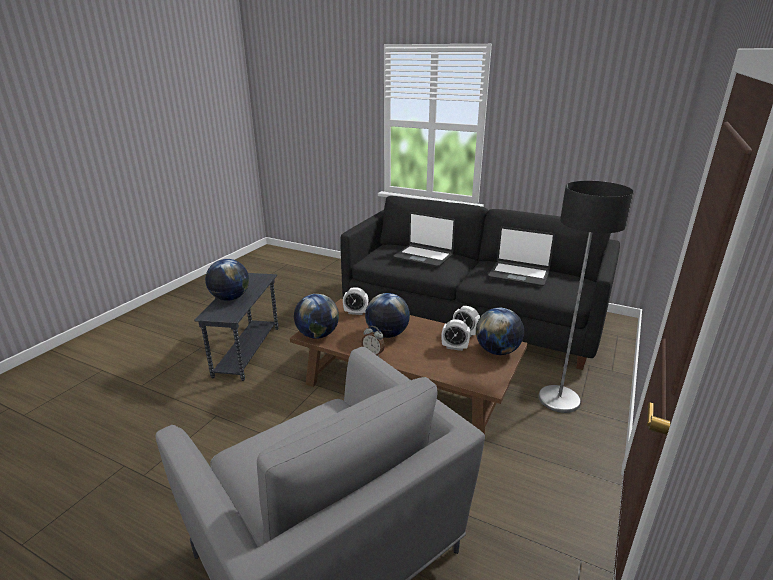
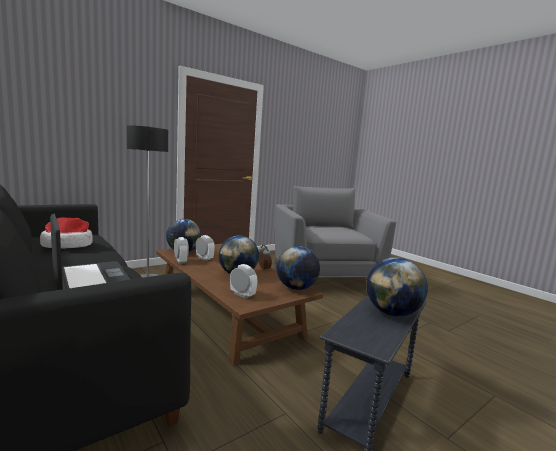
camera: 155 degrees left, 15 degrees down
(519, 274) = (68, 245): laptop -> hat

